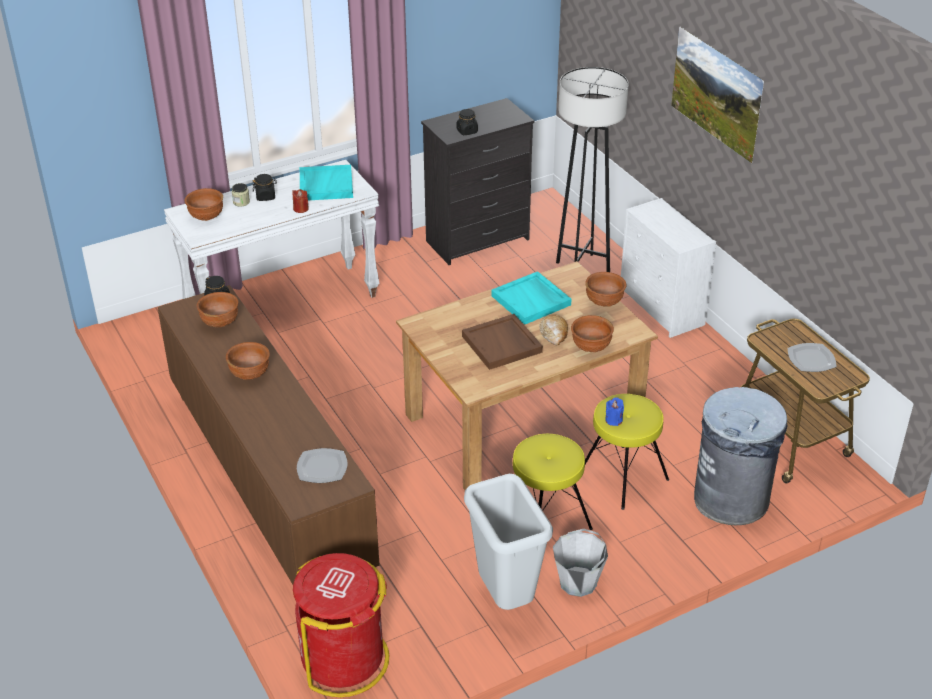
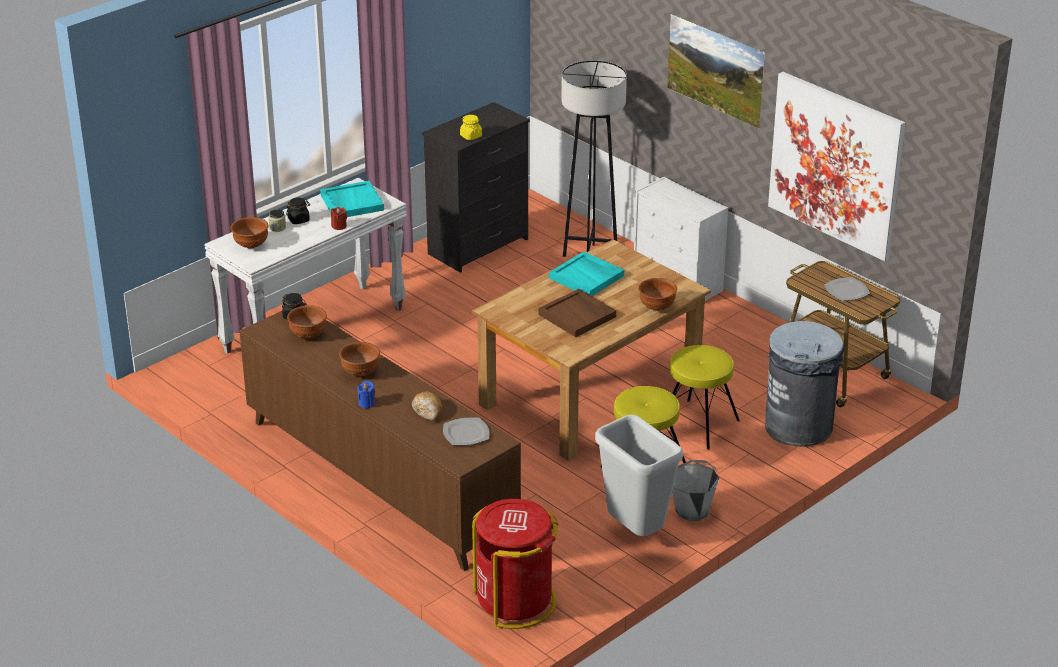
camera: 15 degrees left, 5 degrees down
(467, 131) = (470, 136): black jar -> yellow jar
(554, 334) = (619, 301): bread -> bread (428, 411)
(604, 302) = (653, 270): brown bowl -> none
(613, 420) = (691, 367): blue candle -> blue candle (367, 403)
(823, 217) = (836, 164): none -> picture

